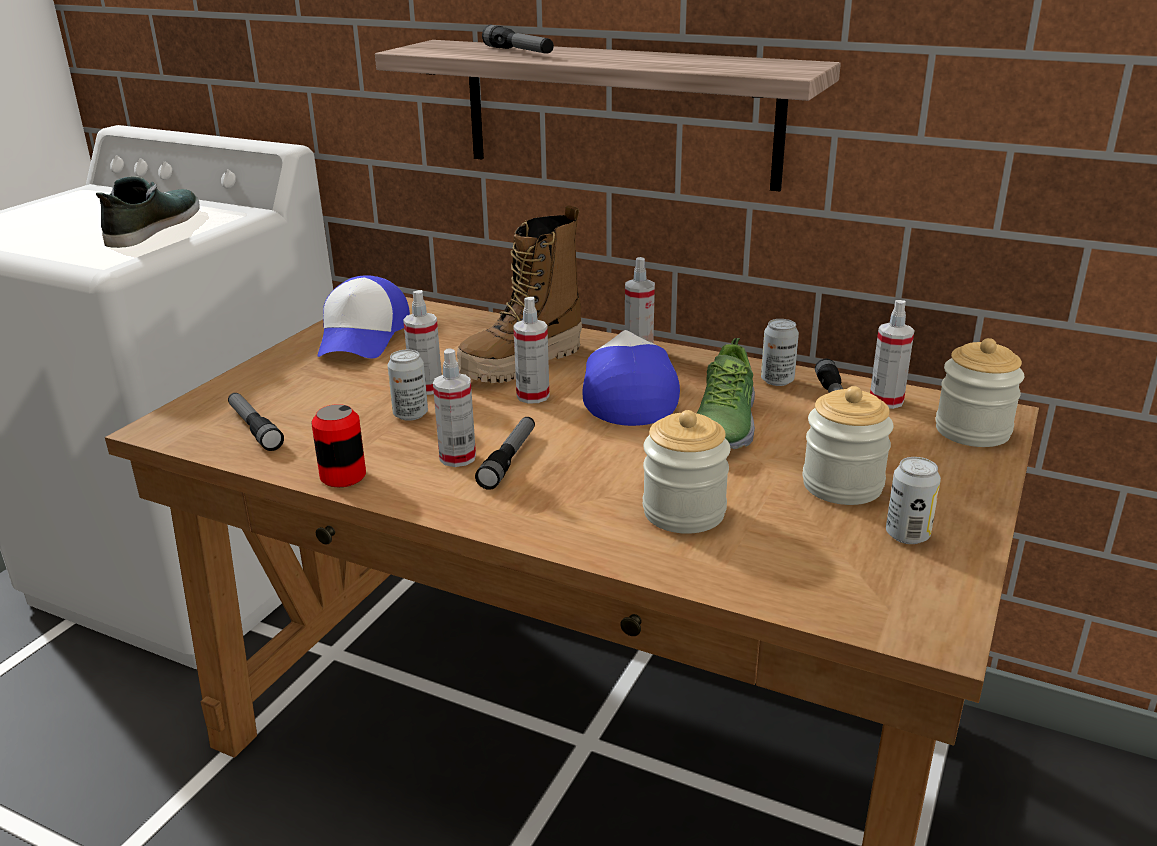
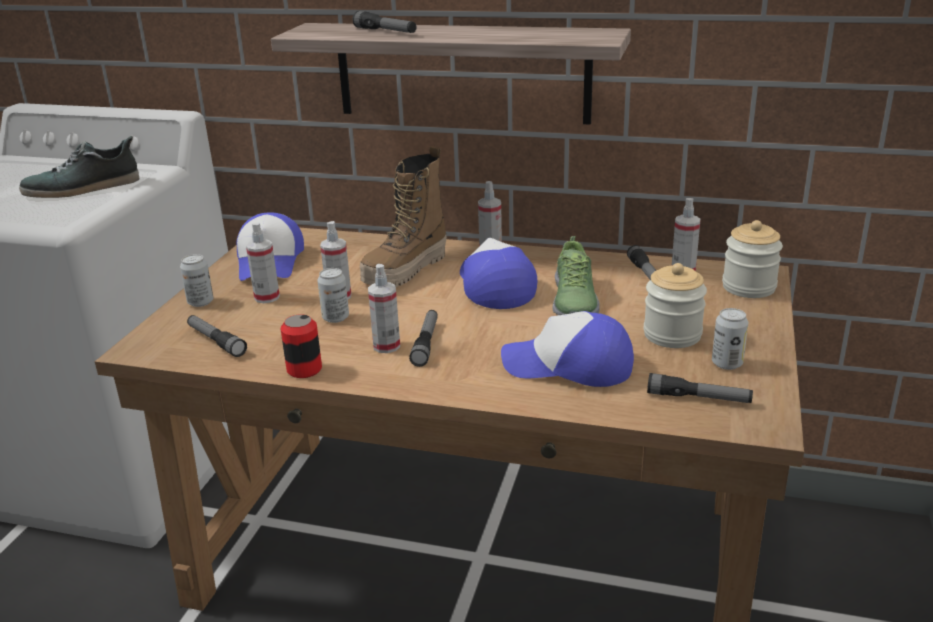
camera: 10 degrees left, 0 degrees up
(152, 227) = (83, 188): shoe -> shoe turned 120 degrees counterclockwise
(533, 396) = (424, 294): spray bottle -> spray bottle (267, 297)
(684, 512) = (568, 366): jar -> cap
(777, 380) = (601, 265): can -> can (200, 302)
(850, 580) = (698, 398): none -> flashlight

